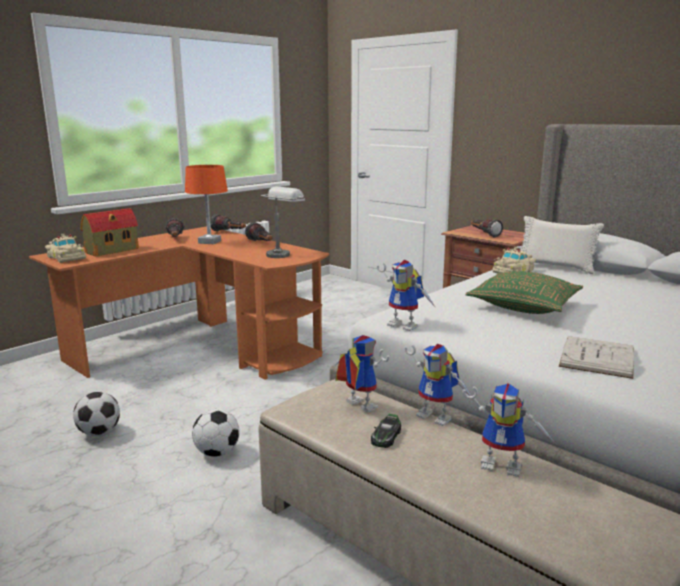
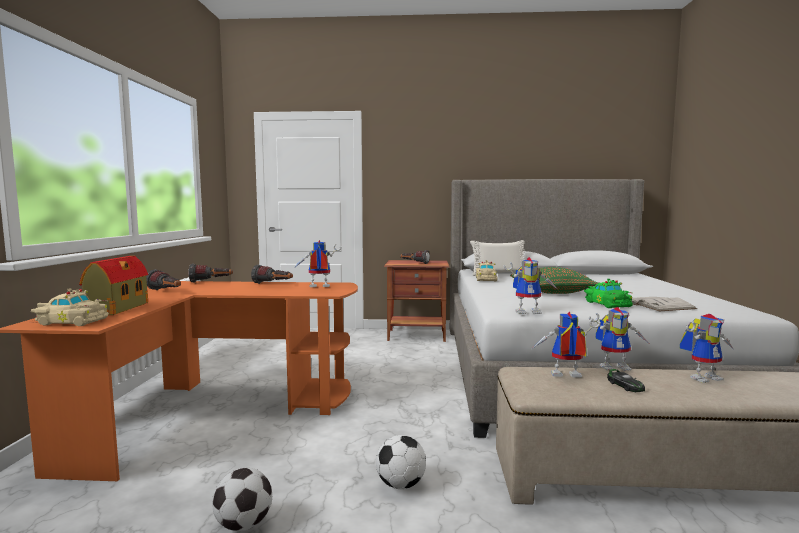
camera: 40 degrees left, 10 degrees down
(209, 242) = (215, 289): orange table lamp -> none
(283, 253) = (317, 287): grey table lamp -> toy robot
(533, 339) = (607, 304): none -> green toy car

